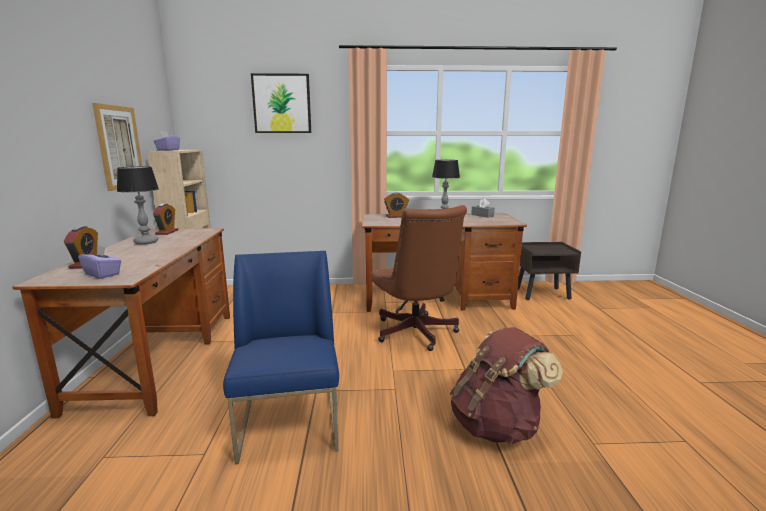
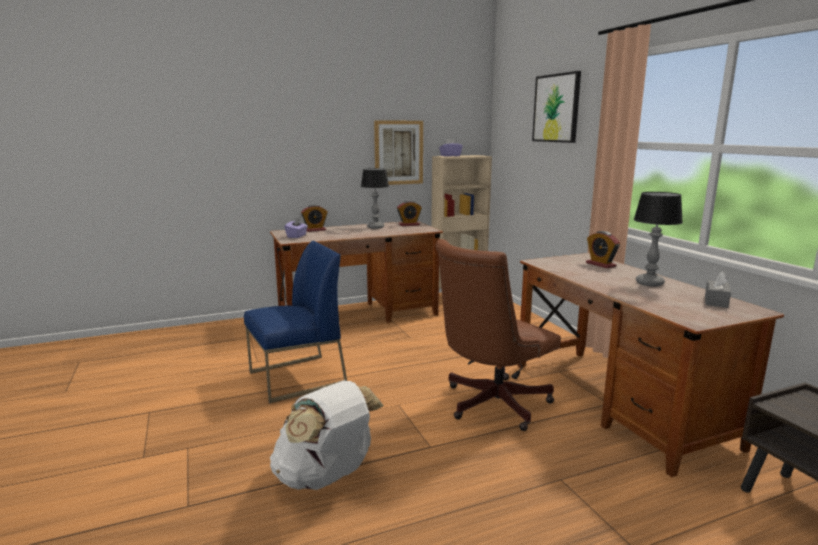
camera: 70 degrees right, 0 degrees up
(497, 425) = (326, 477): brown backpack -> white backpack

